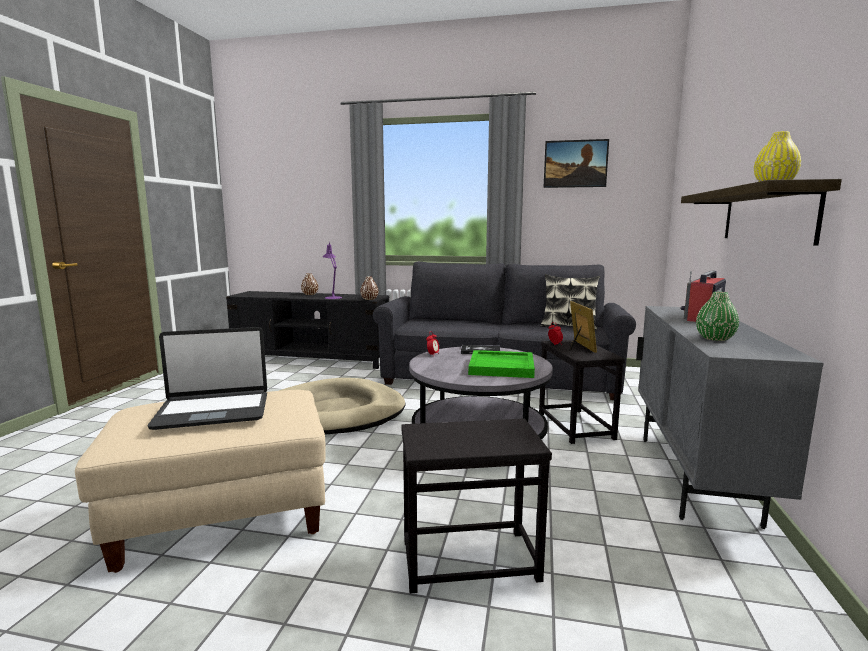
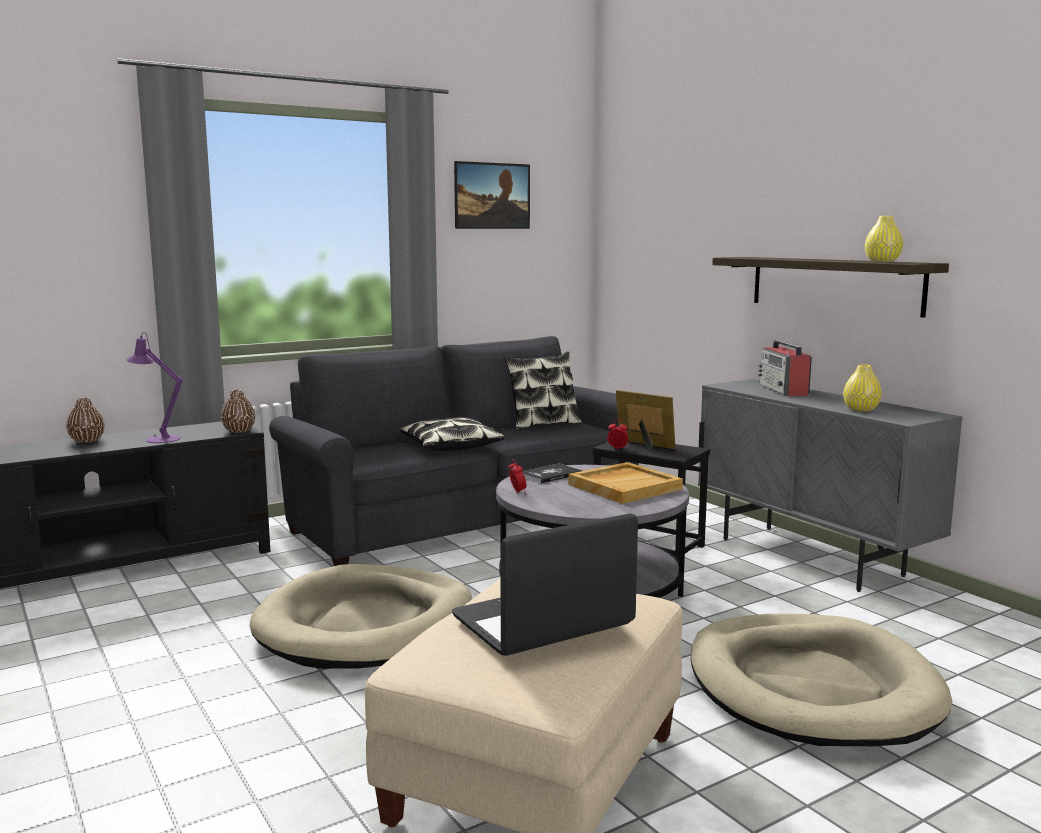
camera: 45 degrees left, 0 degrees up
(213, 411) = (543, 622): laptop -> laptop turned 150 degrees counterclockwise
(469, 559) = (811, 687): black side table -> beige dog bed
(477, 327) = (450, 446): none -> pillow
(502, 367) = (624, 486): green tray -> beige tray
(715, 338) = (861, 410): green vase -> yellow vase

